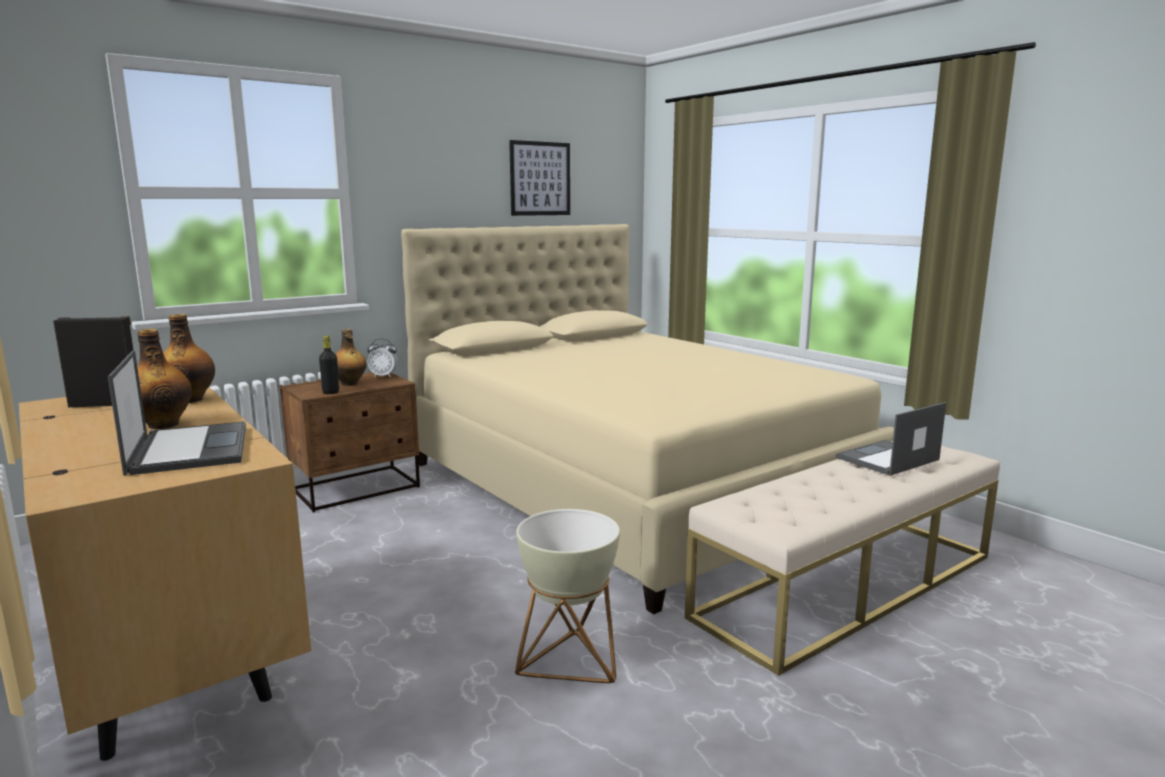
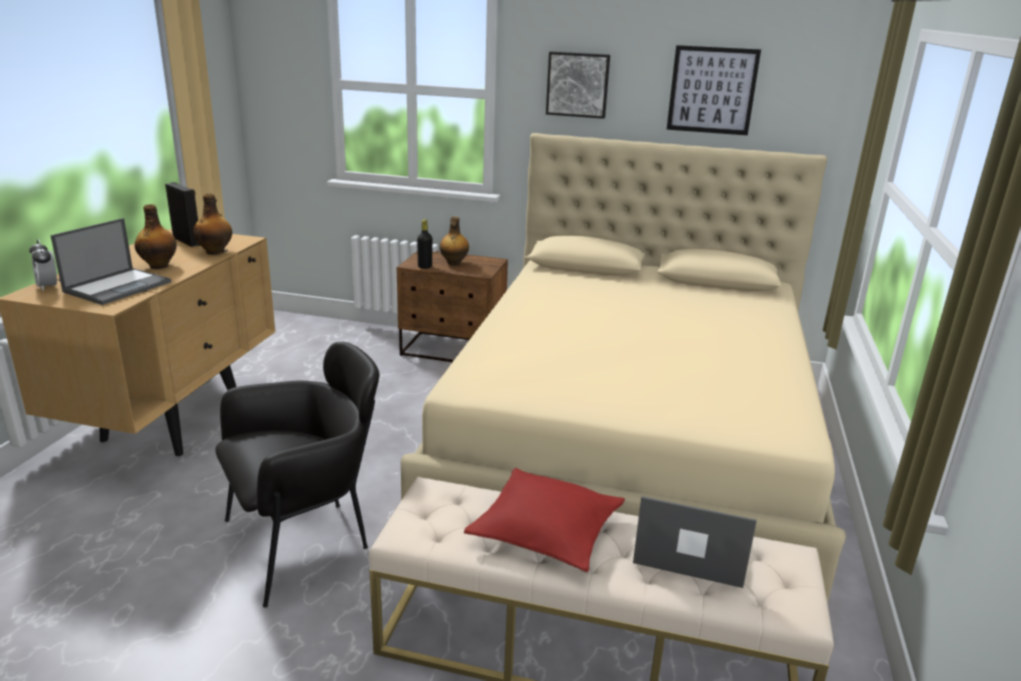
camera: 50 degrees right, 10 degrees up
(383, 376) = (490, 264): alarm clock -> alarm clock (48, 287)
(431, 179) = (578, 84): none -> picture
(569, 661) = (306, 541): planter -> black armchair
(825, 487) = (546, 531): none -> red pillow

